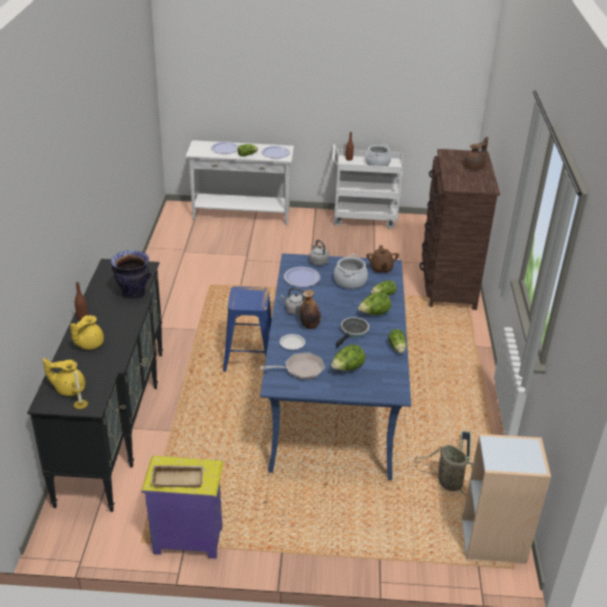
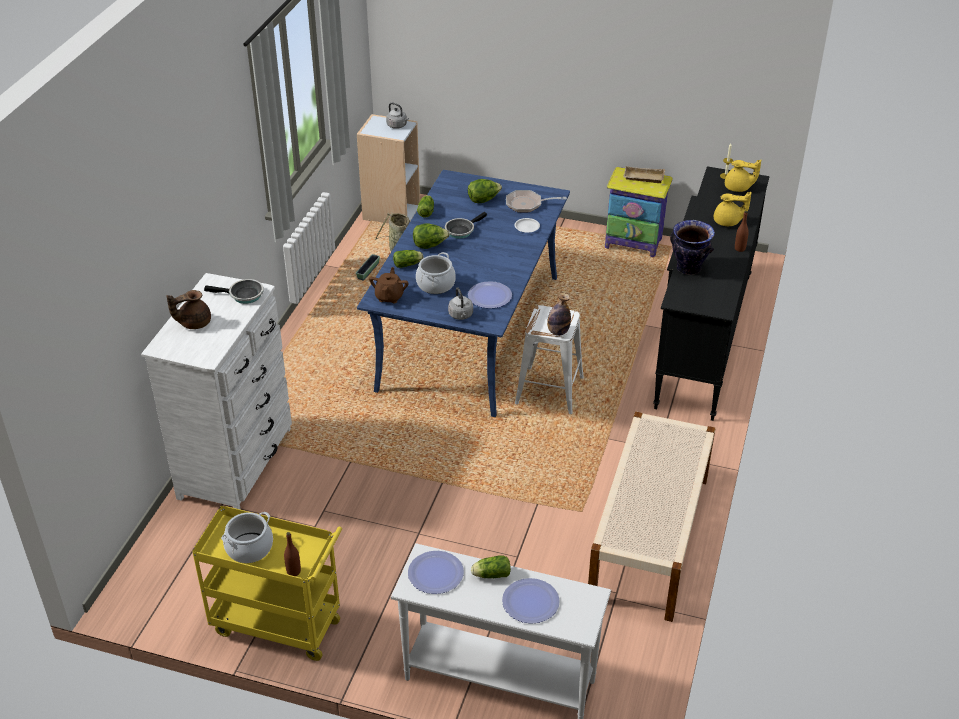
camera: 165 degrees left, 5 degrees up
(89, 344) = (728, 222): yellow teapot -> yellow teapot turned 45 degrees clockwise
(164, 277) = (650, 537): none -> beige bench
(248, 357) = (550, 391): blue stool -> white stool
(294, 310) = (513, 259): grey kettle -> grey kettle (397, 126)
(310, 326) = (502, 241): bottle -> bottle (558, 332)
(362, 220) = (280, 629): white cart -> yellow cart
(447, 284) = (237, 464): brown dresser -> white dresser
(459, 183) = (243, 295): none -> frying pan

